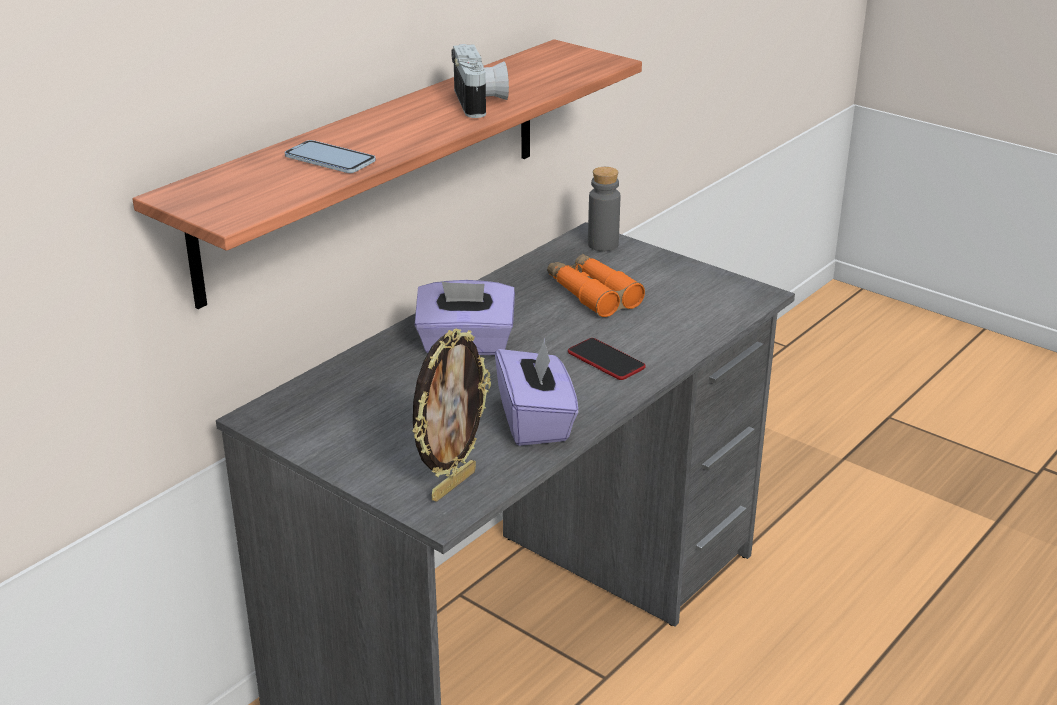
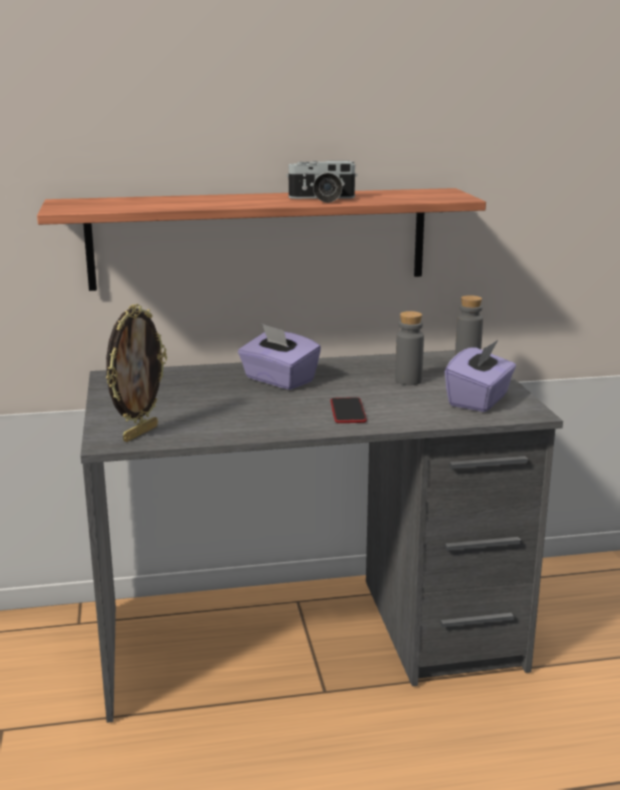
camera: 40 degrees right, 10 degrees down
(330, 159) = (170, 203): phone -> none
(452, 484) = (139, 433): picture frame -> picture frame turned 45 degrees counterclockwise
(482, 102) = (322, 199): camera -> camera turned 60 degrees clockwise
(536, 421) = (244, 424): purple tissue box -> purple tissue box (479, 400)
(592, 294) = (408, 380): orange binoculars -> grey bottle

